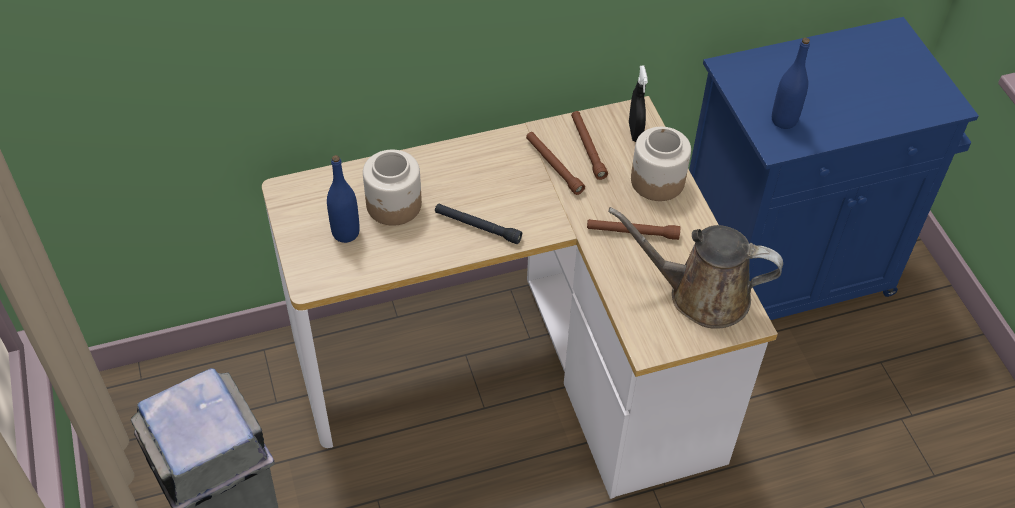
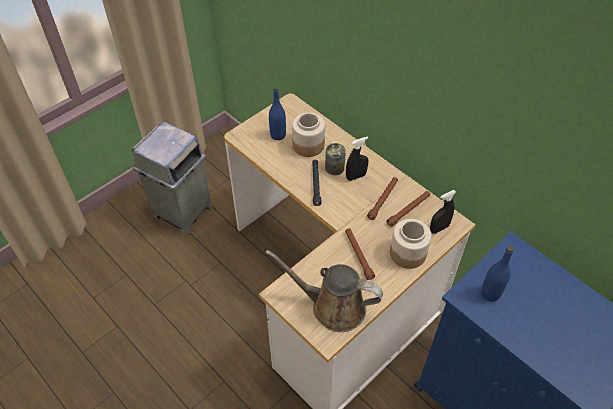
camera: 65 degrees right, 0 degrees up
(460, 193) = (334, 168): none -> can
(492, 176) = (356, 176): none -> black spray bottle
(701, 295) = (333, 307): brown watering can -> brown watering can turned 60 degrees counterclockwise

